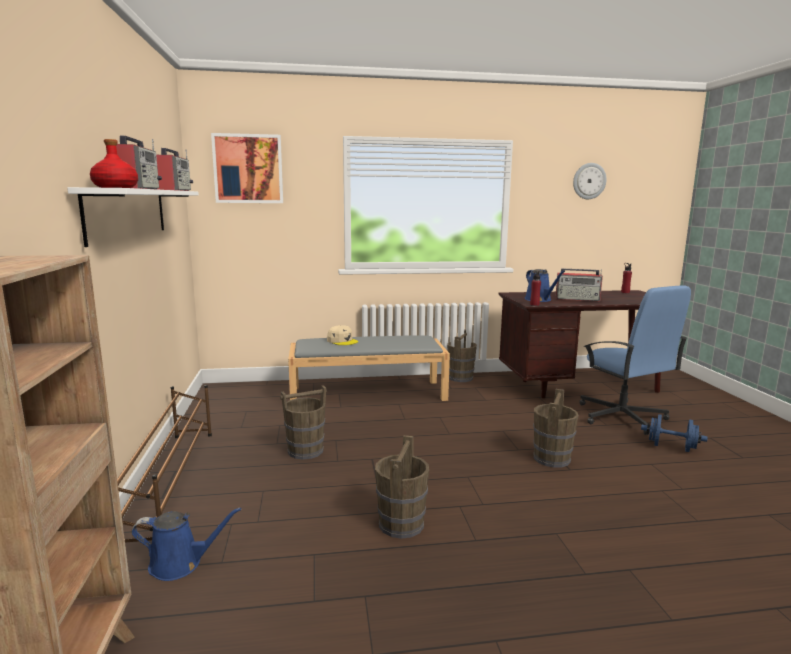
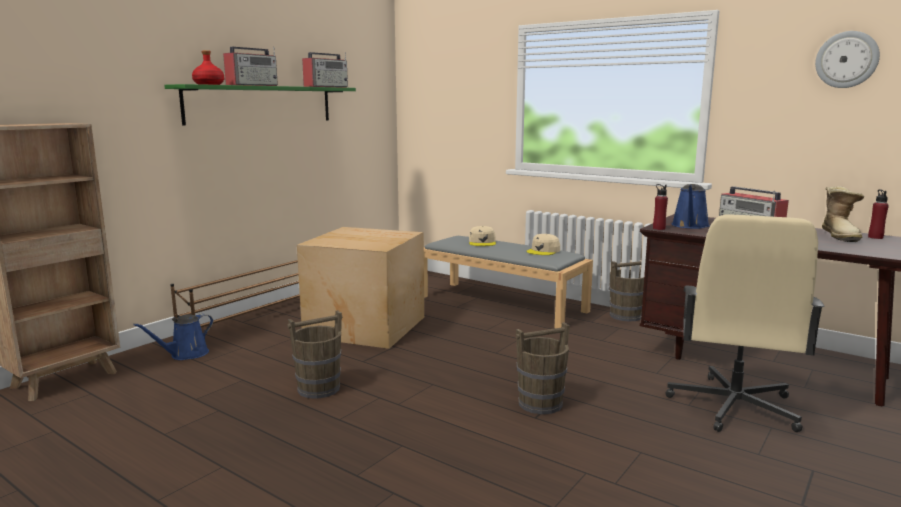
camera: 45 degrees right, 0 degrees up
(129, 213) = (261, 104): white shelf -> green shelf
(180, 564) = (186, 355): blue watering can -> blue watering can turned 90 degrees clockwise
(248, 169) = (439, 65): picture -> none
(305, 451) = (365, 326): brown bucket -> cardboard box
(404, 338) = (543, 251): none -> beige cap
(612, 294) = (841, 236): none -> boot
(622, 417) = (733, 407): blue office chair -> beige office chair
(671, 447) = (716, 453): blue dumbbell -> none

